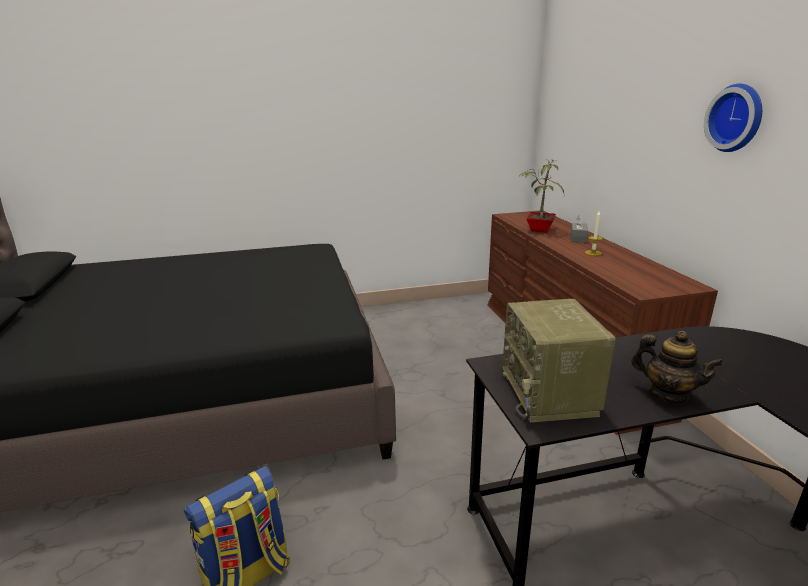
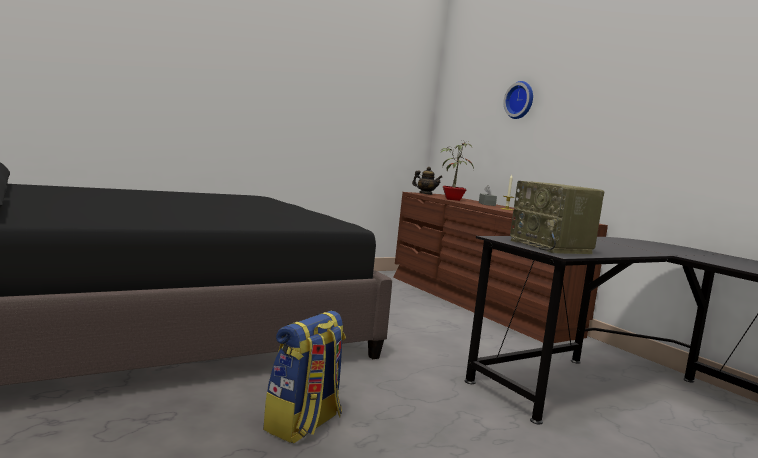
camera: 20 degrees left, 15 degrees down
(668, 394) = (622, 251): teapot -> teapot (425, 194)
(737, 118) = (610, 104): wall clock -> wall clock (520, 100)

